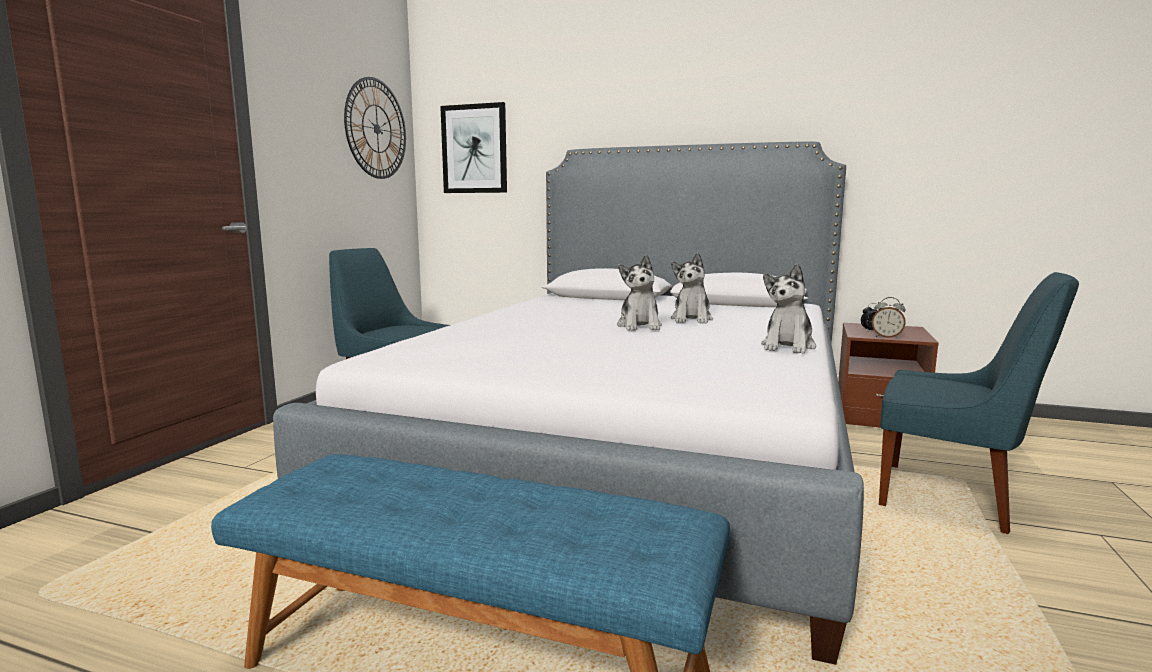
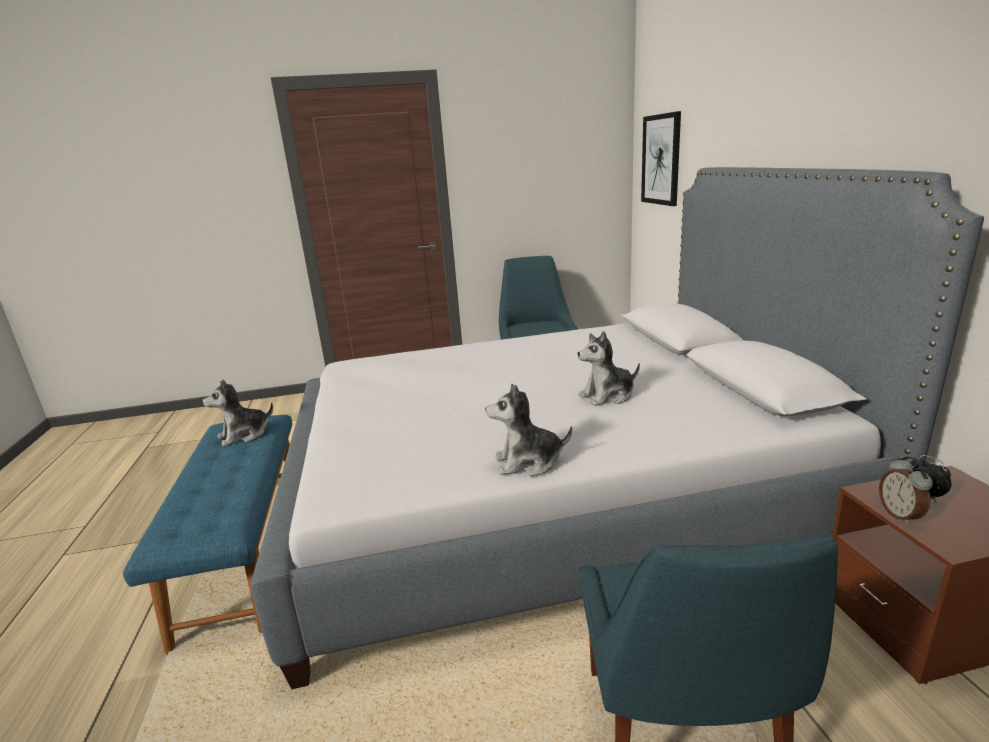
camera: 60 degrees right, 10 degrees up
(376, 129) = (579, 149): wall clock -> none
(639, 326) = (536, 389): plush toy -> plush toy (244, 435)

